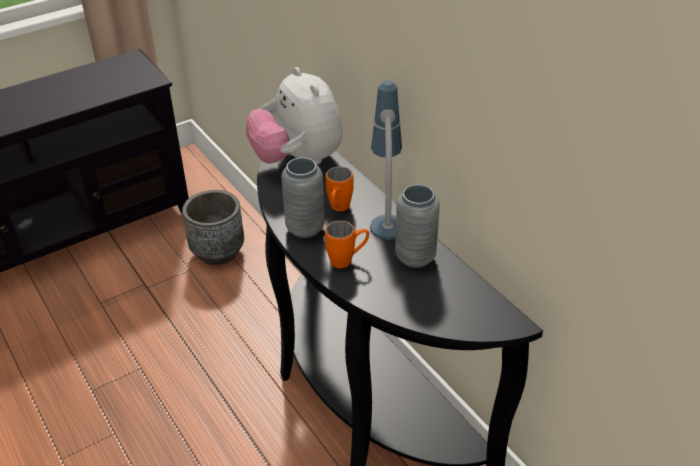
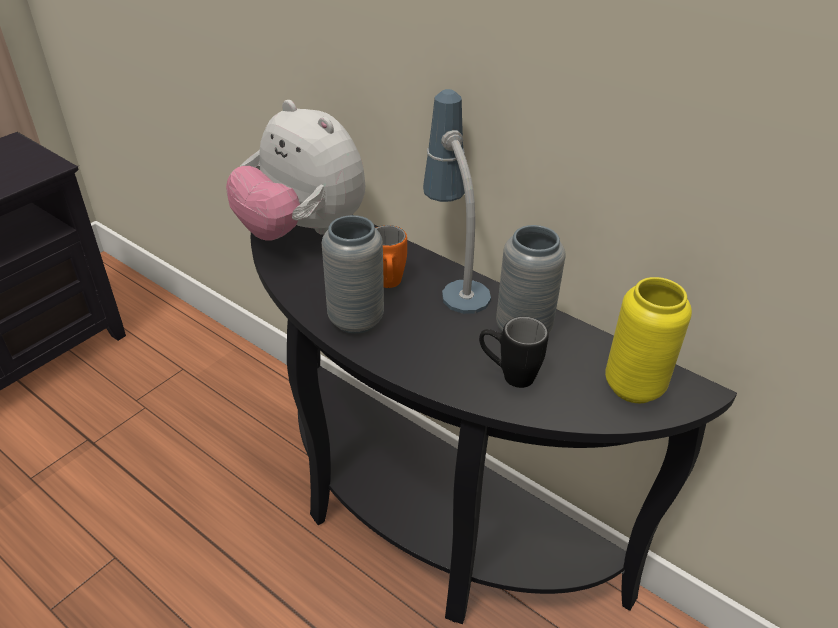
camera: 20 degrees left, 0 degrees up
(218, 252) = (177, 377): grey planter -> none
(347, 260) = (436, 351): orange mug -> none
(387, 285) = (508, 375): none -> black mug
(470, 310) = (633, 387): none -> yellow vase

